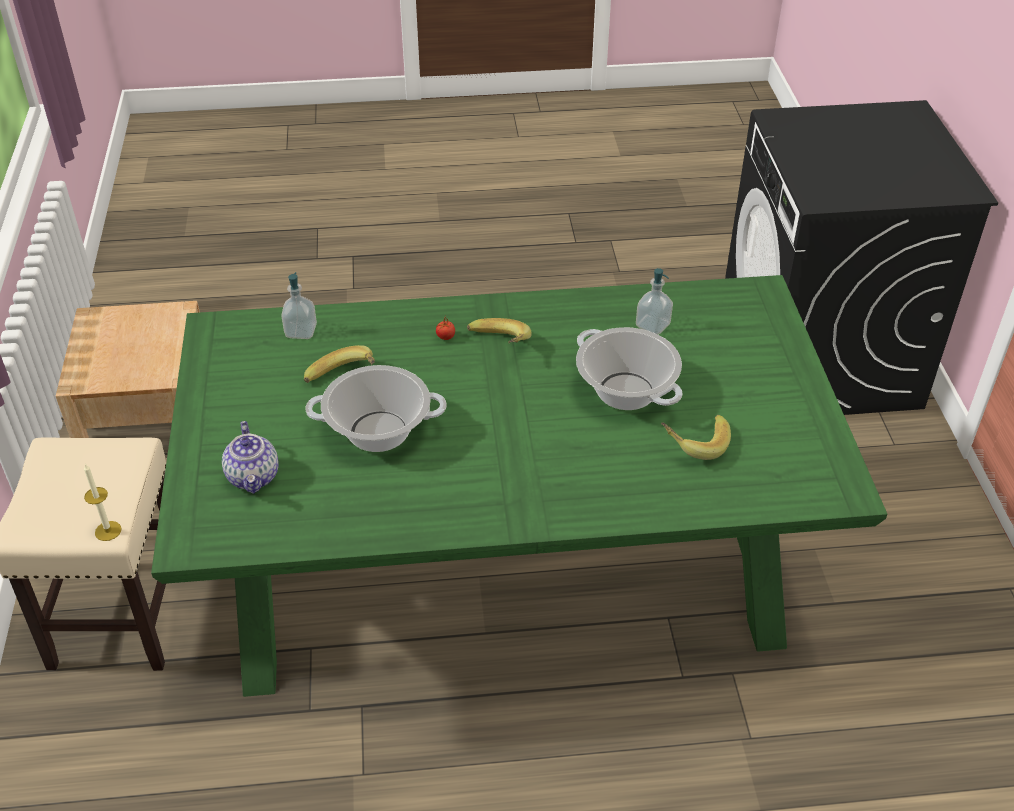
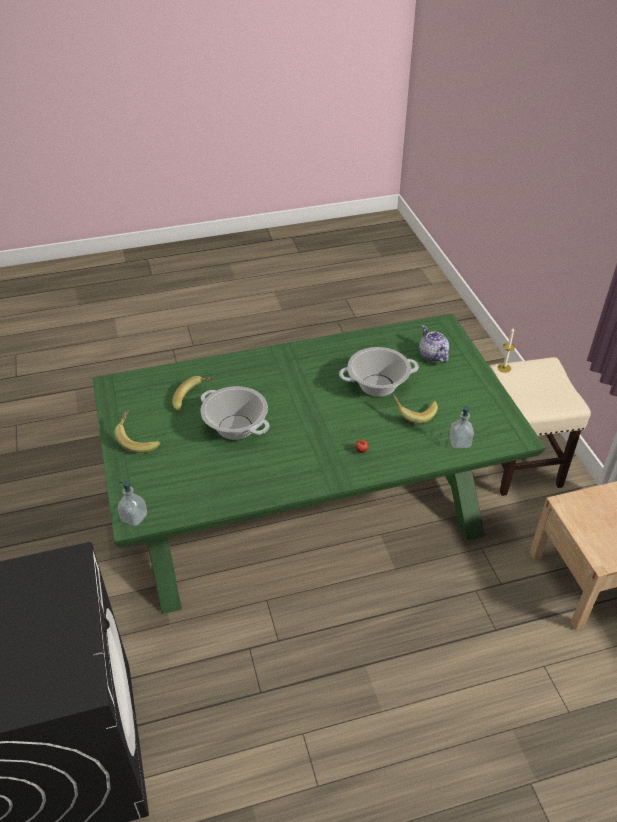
camera: 170 degrees right, 0 degrees up
(498, 346) = (324, 448): banana -> banana (138, 439)
(652, 326) = (219, 478): soap dispenser -> soap dispenser (134, 517)

